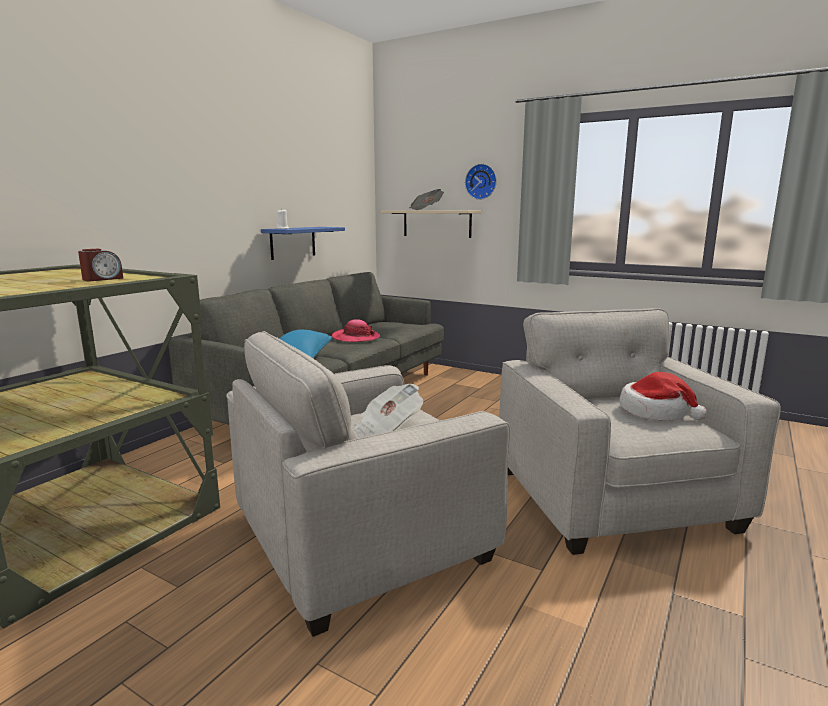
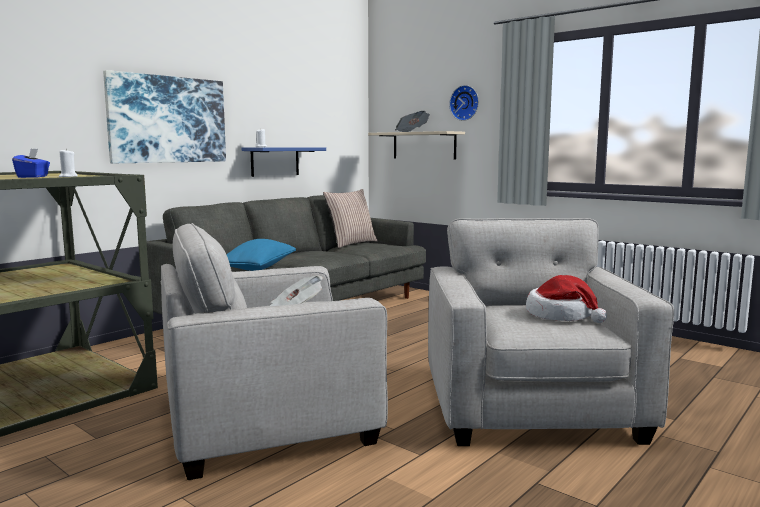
camera: 10 degrees right, 5 degrees down
(58, 281) = (33, 177): none -> blue tissue box
(102, 279) = (68, 176): alarm clock -> white candle
(186, 201) = (168, 119): none -> picture
(355, 338) = (326, 253): hat -> none
(371, 324) = (351, 243): none -> pillow

